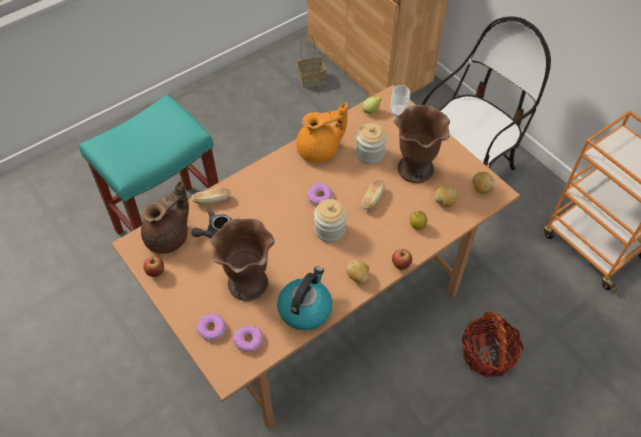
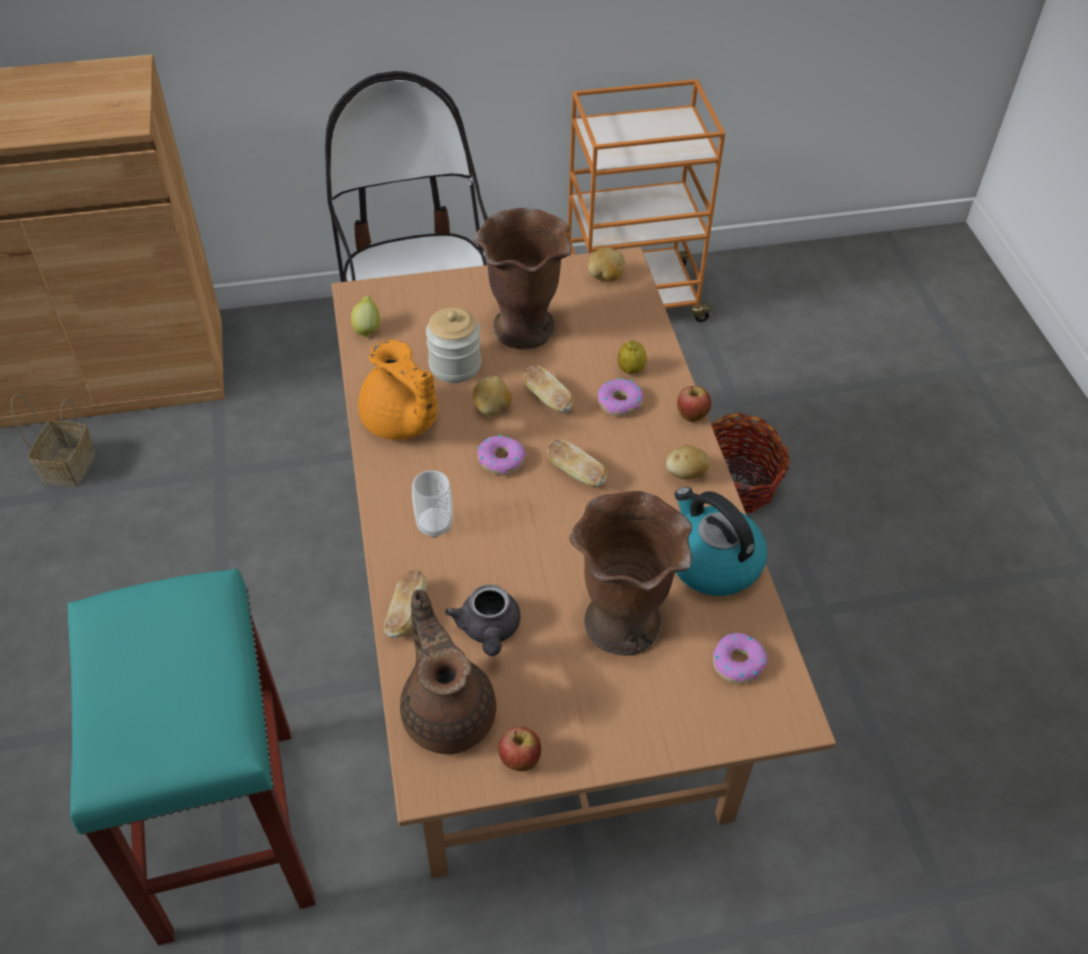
camera: 65 degrees left, 5 degrees down
(212, 329) = (690, 709): donut -> donut (620, 402)
(319, 150) = (401, 422): orange teapot -> orange teapot turned 135 degrees clockwise
(330, 230) = (576, 473): jar -> bread
(398, 112) = (396, 300): cup -> cup (434, 525)
(444, 202) = (605, 323): potato -> potato (492, 408)

